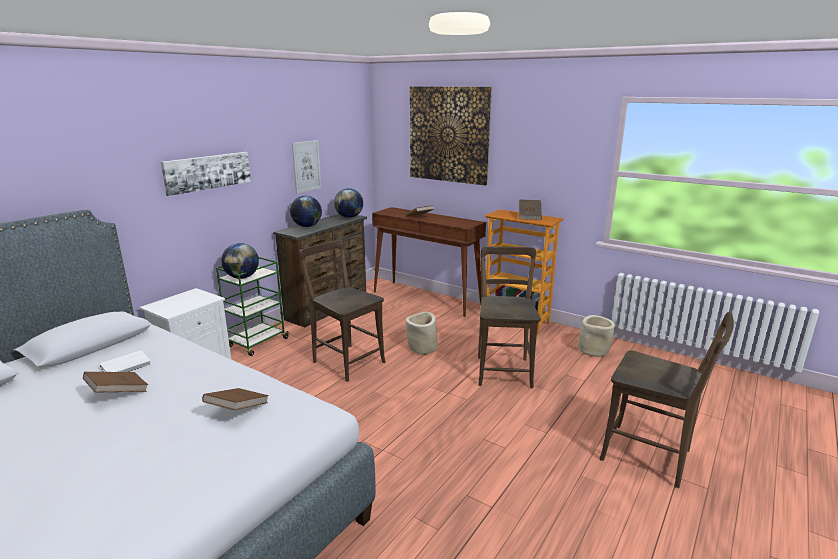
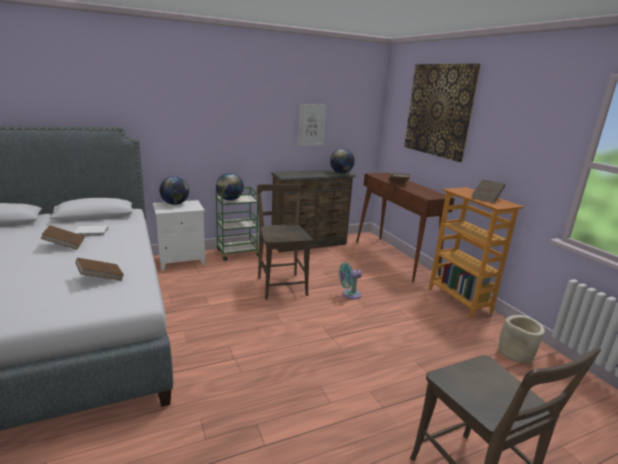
camera: 30 degrees right, 0 degrees up
(207, 172) = (221, 116): picture -> none
(307, 226) = (299, 173): globe -> globe (175, 204)
(422, 347) = (349, 294): beige planter -> turquoise fan
(503, 369) = (401, 337): brown chair -> none

